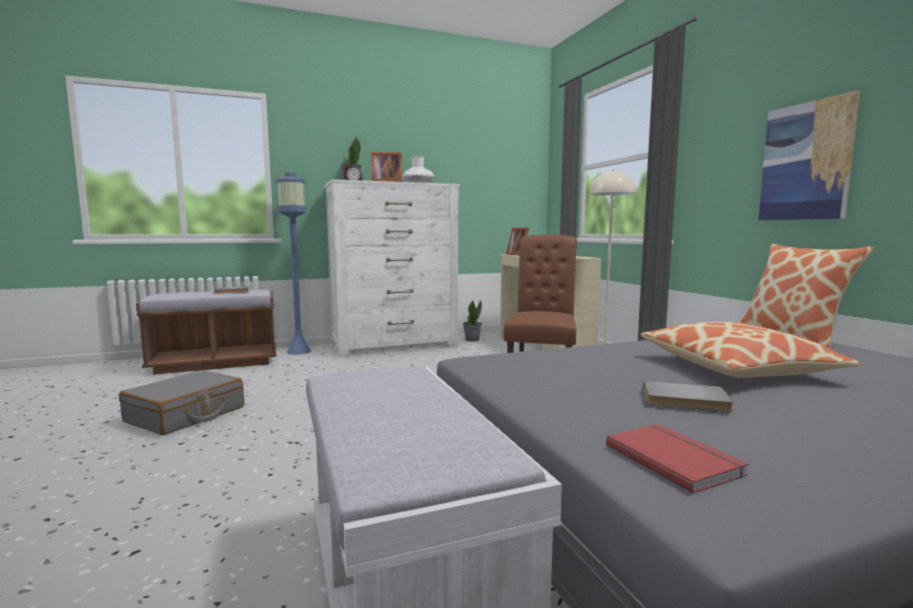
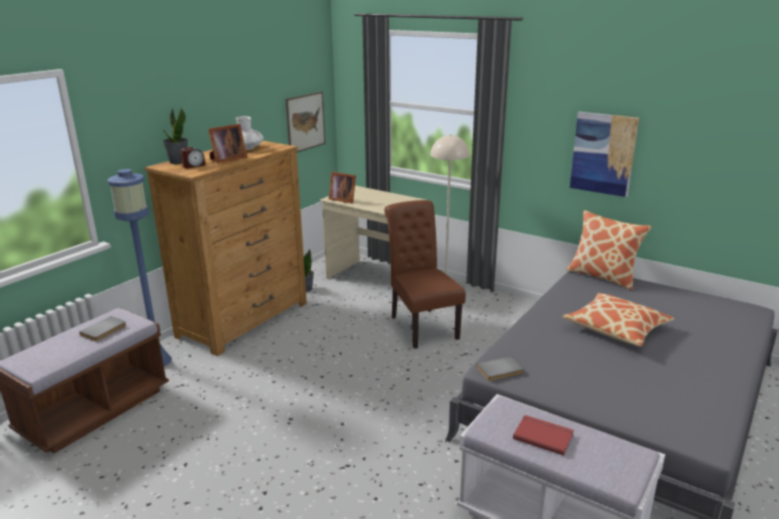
camera: 35 degrees left, 15 degrees up
(186, 415) = (205, 482): grey suitcase -> none
(395, 345) = (244, 319): white dresser -> brown dresser
(508, 190) = (305, 122): none -> picture
(674, 459) = (666, 417): red book -> red book (543, 435)
(685, 400) = (628, 371): grey book -> grey book (500, 371)

